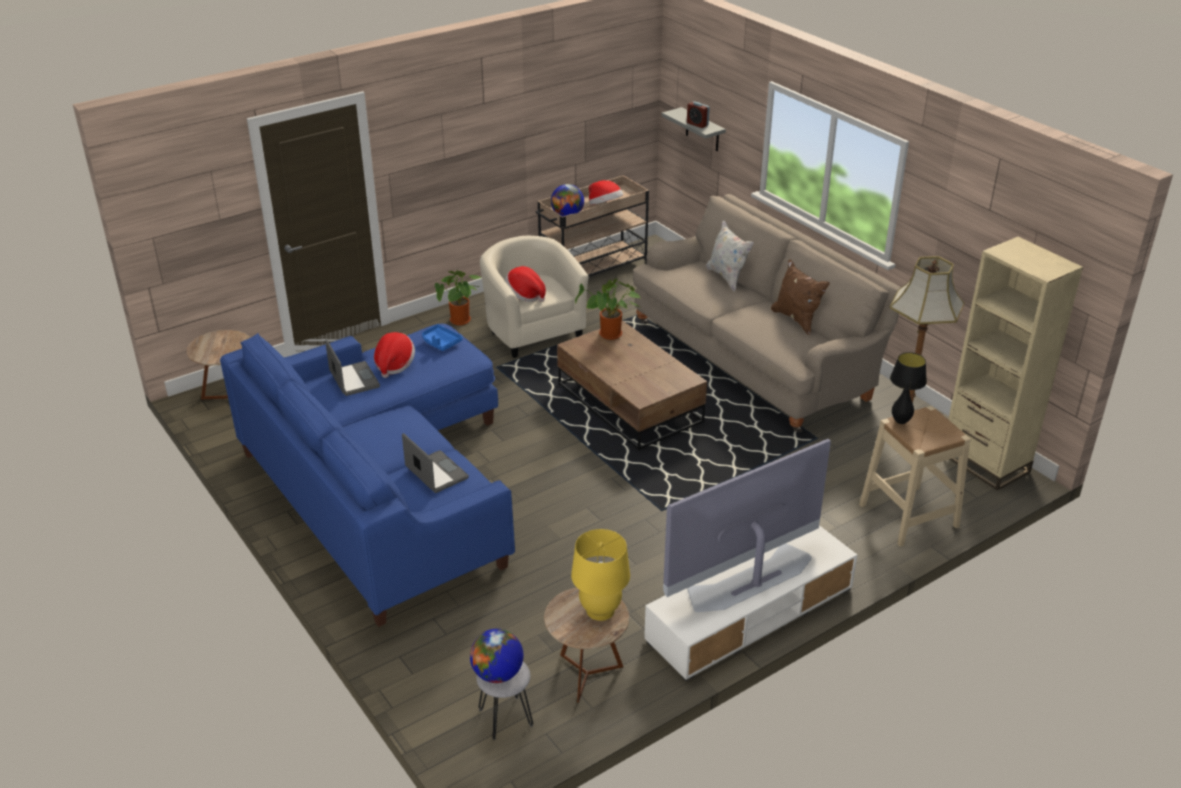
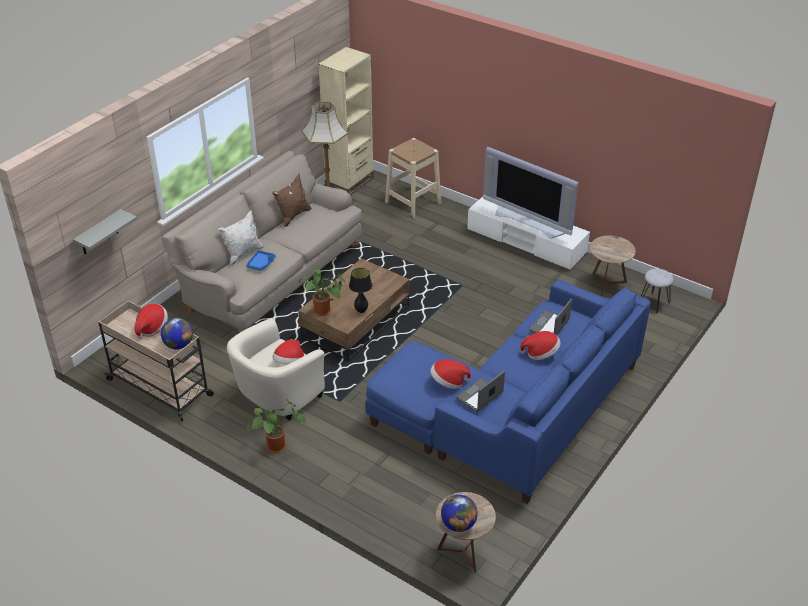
camera: 110 degrees left, 5 degrees up
(390, 449) = (541, 353): none -> hat
(440, 342) = (406, 368): blue tray -> blue tray (261, 264)
(497, 674) = (662, 276): globe -> globe (458, 524)
(600, 610) = (605, 245): yellow table lamp -> none
(697, 124) = (114, 223): alarm clock -> none
(900, 421) = (411, 157): black table lamp -> black table lamp (361, 311)

